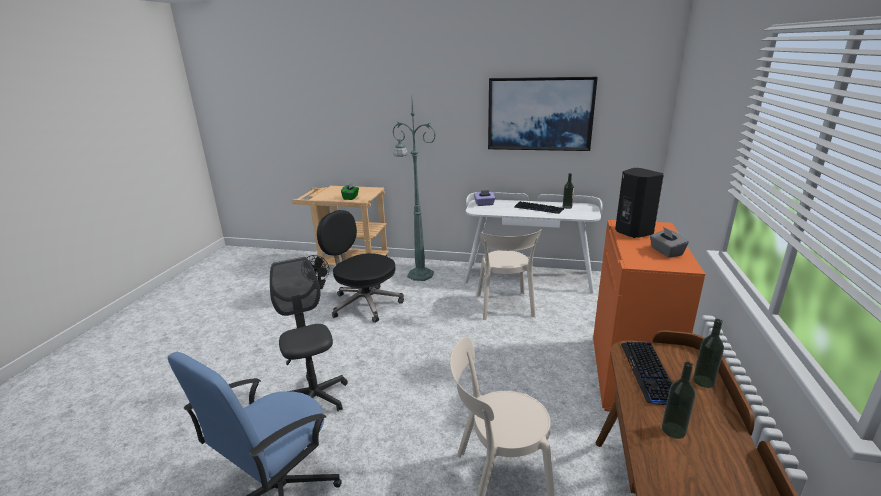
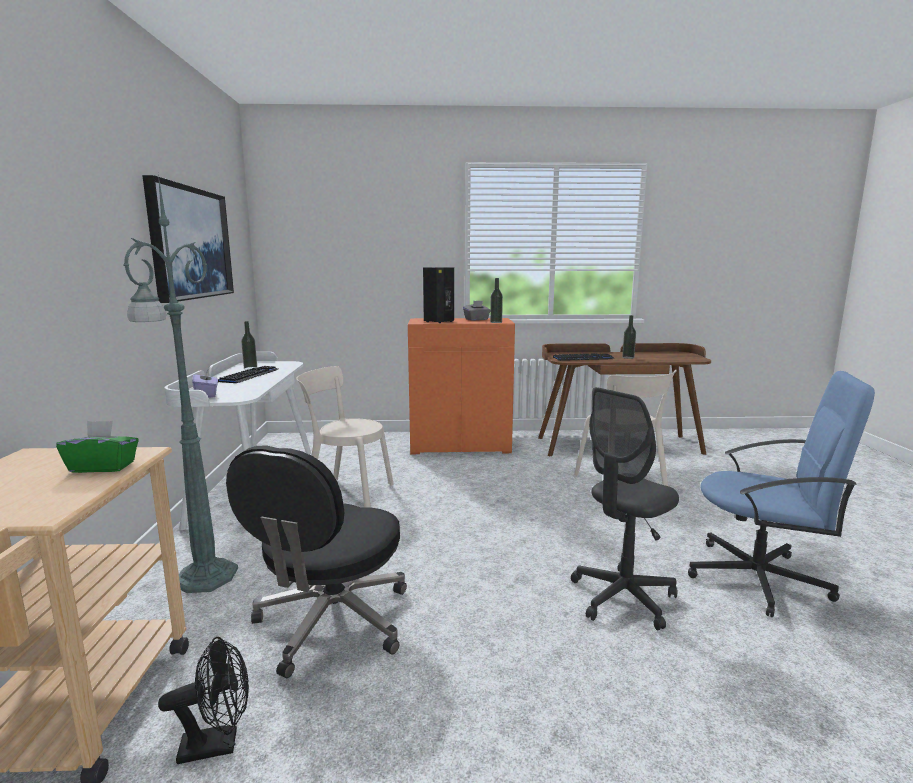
camera: 105 degrees left, 10 degrees down
(505, 307) = (345, 494): beige chair -> beige chair turned 150 degrees counterclockwise
(703, 381) = (578, 353): bottle -> bottle (496, 322)

